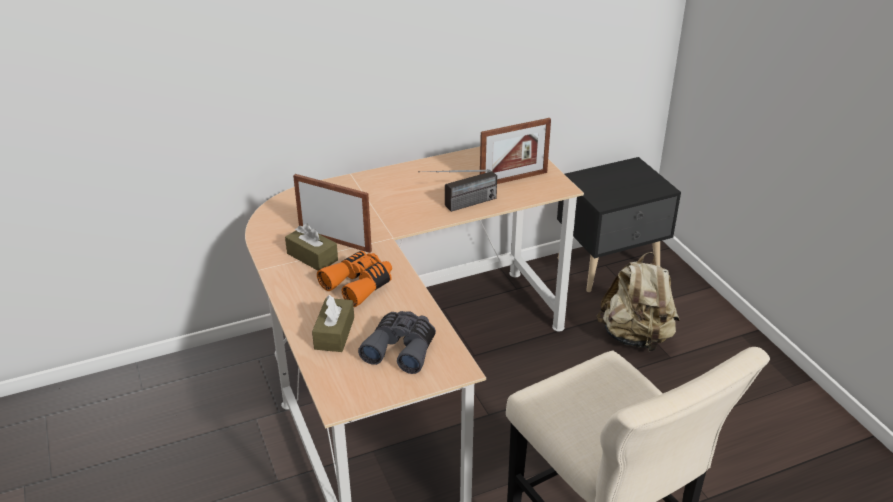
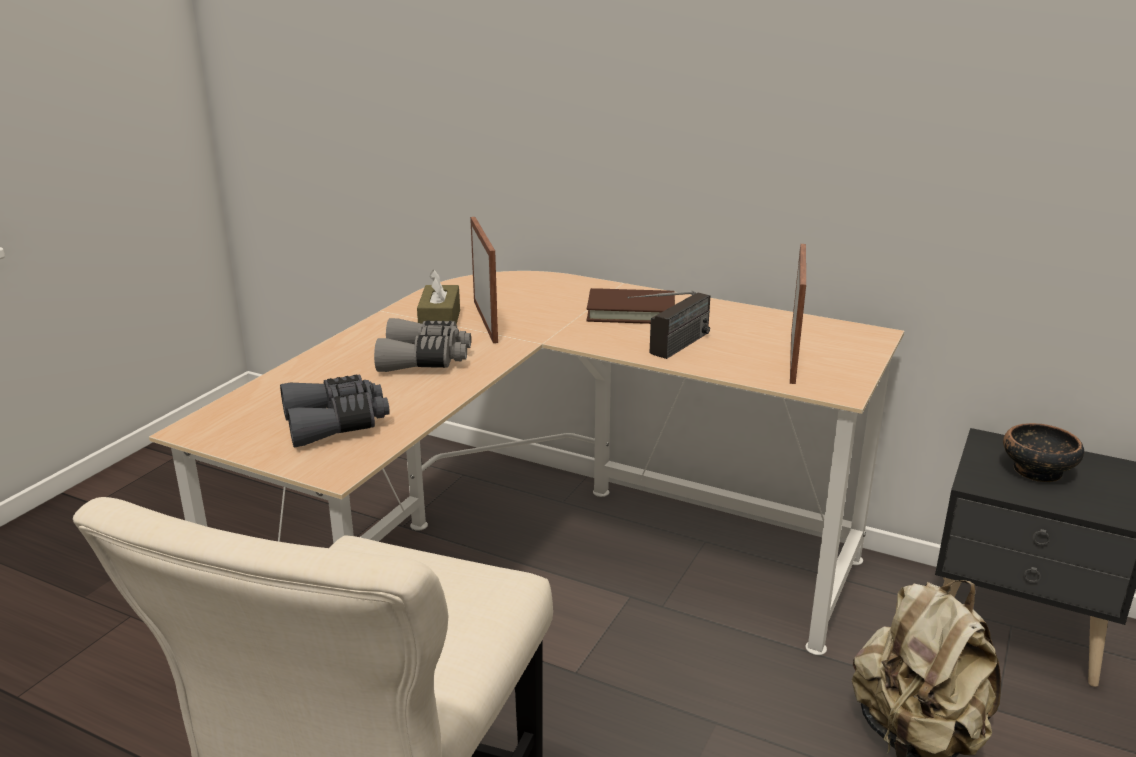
camera: 50 degrees right, 10 degrees down
(334, 333) = (318, 381): brown tissue box -> none
(359, 284) = (425, 360): orange binoculars -> grey binoculars
(394, 191) = (631, 312): none -> brown book
(458, 206) = (670, 351): radio -> radio turned 75 degrees counterclockwise
(513, 179) = (793, 358): picture frame -> picture frame turned 105 degrees counterclockwise
(612, 183) = (1036, 471): none -> bowl

